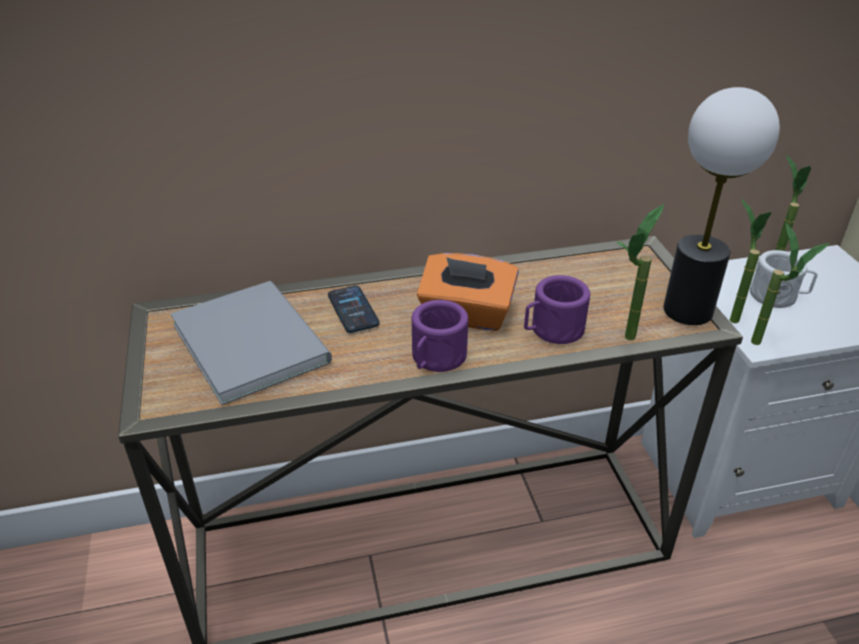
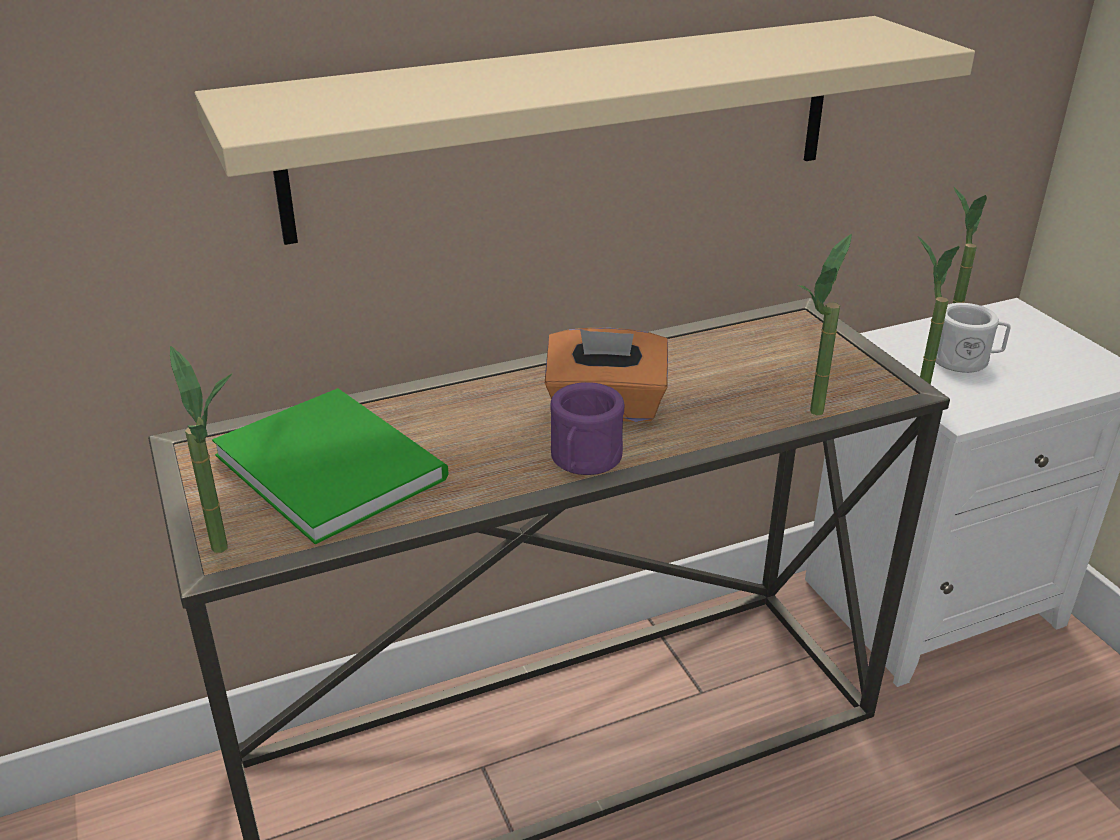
camera: 10 degrees left, 5 degrees down
(252, 339) = (331, 462): grey book -> green book
(353, 310) = (456, 415): phone -> none
(460, 94) = (571, 125): none -> beige shelf
(552, 330) = (719, 413): purple mug -> none
(687, 311) = (876, 376): table lamp -> none
(765, 346) = (967, 416): potted plant -> potted plant (232, 554)

